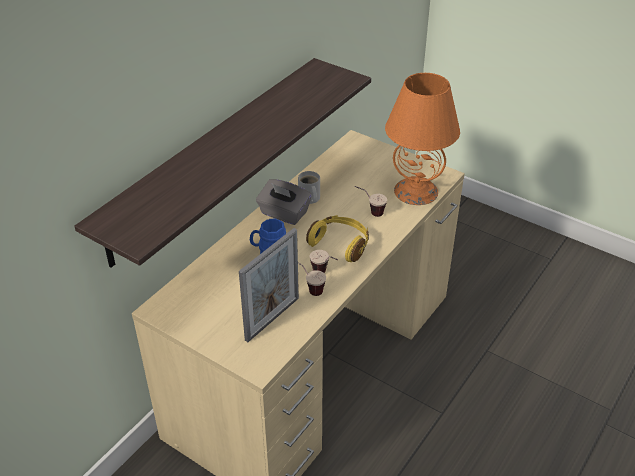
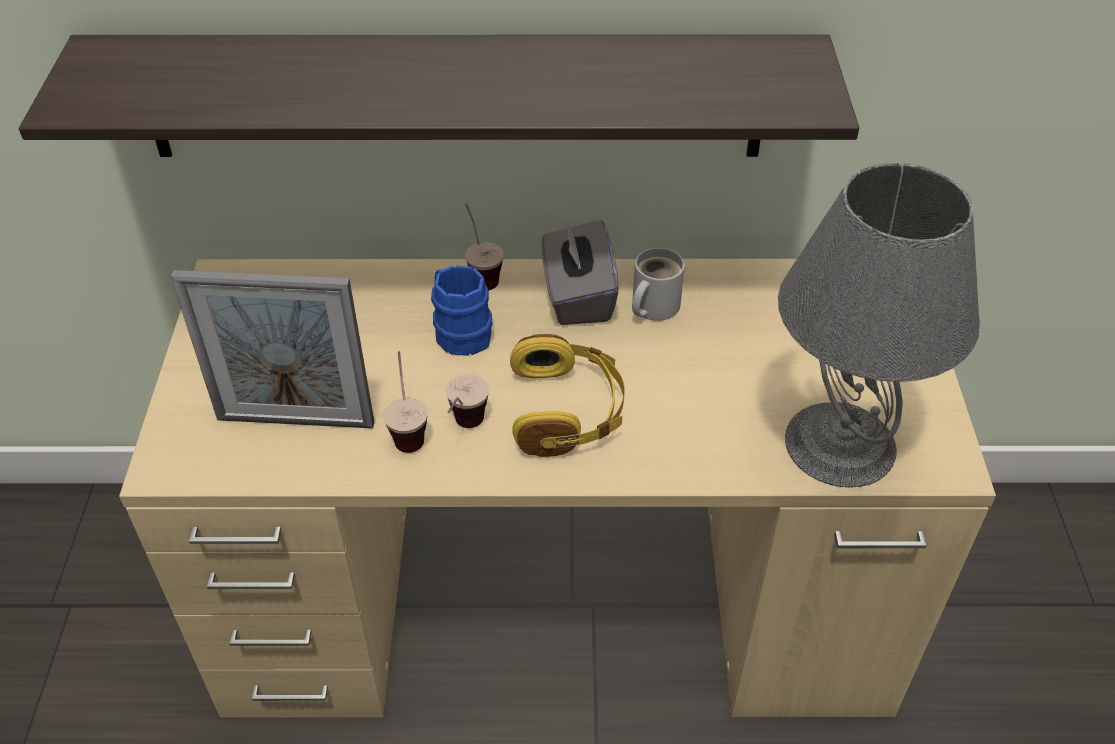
camera: 55 degrees right, 5 degrees up
(369, 212) = (700, 406): cup -> cup (480, 273)
(415, 191) = (838, 443): orange table lamp -> grey table lamp

